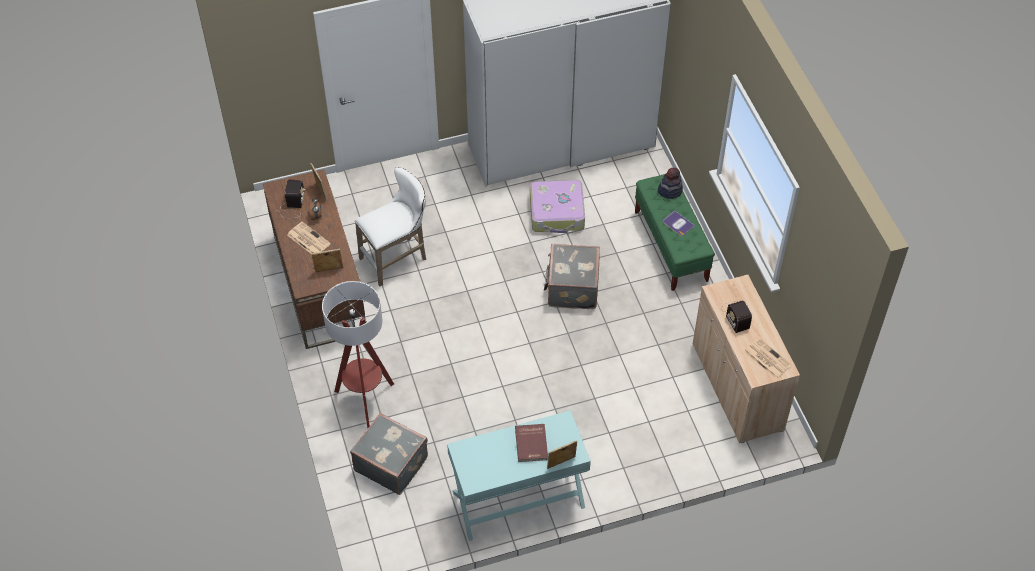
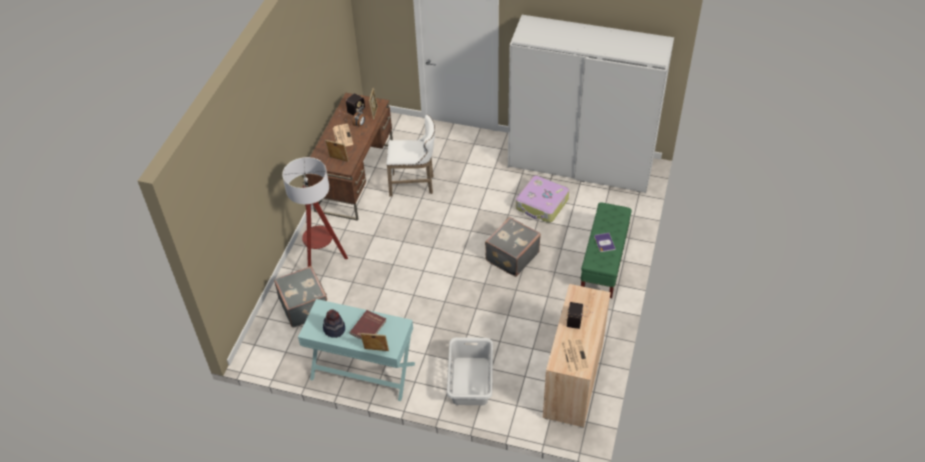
camera: 35 degrees right, 5 degrees down
(638, 447) = (470, 381): none -> grey laundry basket
(670, 190) = (617, 218): hat -> hat (334, 329)

